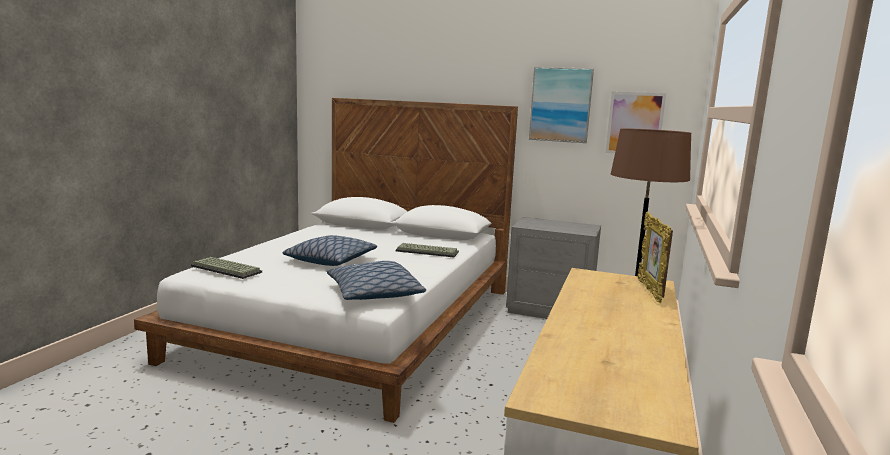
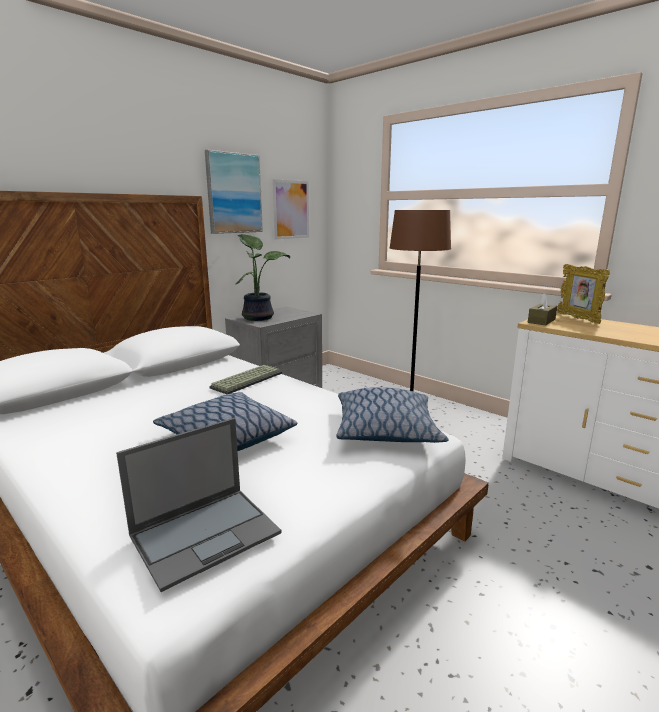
camera: 65 degrees left, 5 degrees up
(227, 269) = (207, 533): keyboard -> laptop
(542, 223) = (258, 317): none -> potted plant
(599, 275) = (541, 321): none -> brown tissue box
(650, 291) = (578, 318): picture frame -> picture frame turned 45 degrees clockwise

